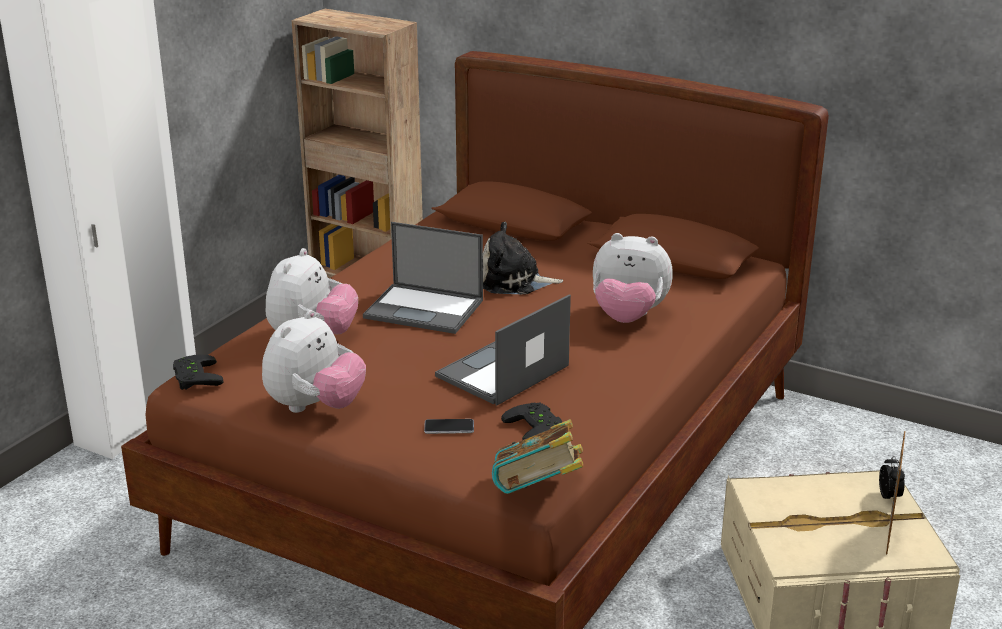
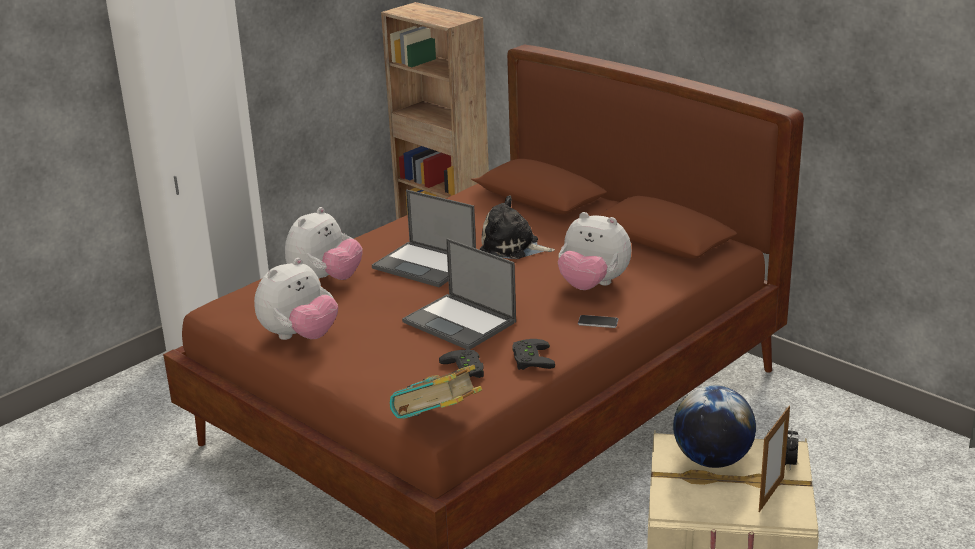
camera: 15 degrees right, 0 degrees up
(193, 377) = (219, 304): black game controller -> black game controller (529, 359)
(449, 427) = (395, 363): phone -> phone (598, 322)
(502, 372) = (460, 322): laptop -> laptop turned 105 degrees counterclockwise
(807, 502) = (712, 460): none -> globe

